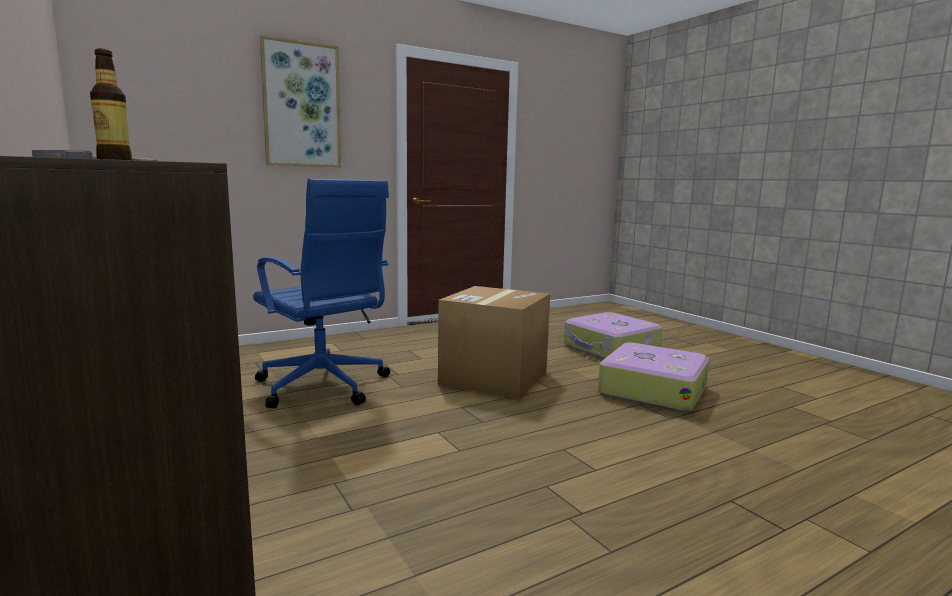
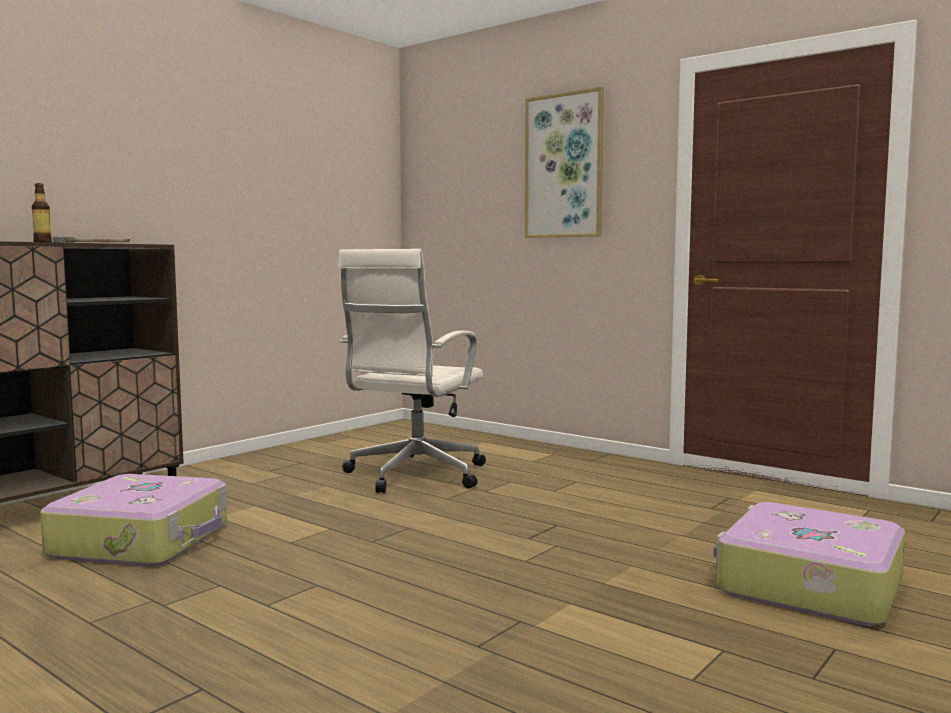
camera: 70 degrees right, 5 degrees down
(324, 387) = (413, 475): blue office chair -> white office chair
(494, 378) = (527, 529): cardboard box -> none
(652, 390) = (604, 628): suitcase -> suitcase (143, 540)

